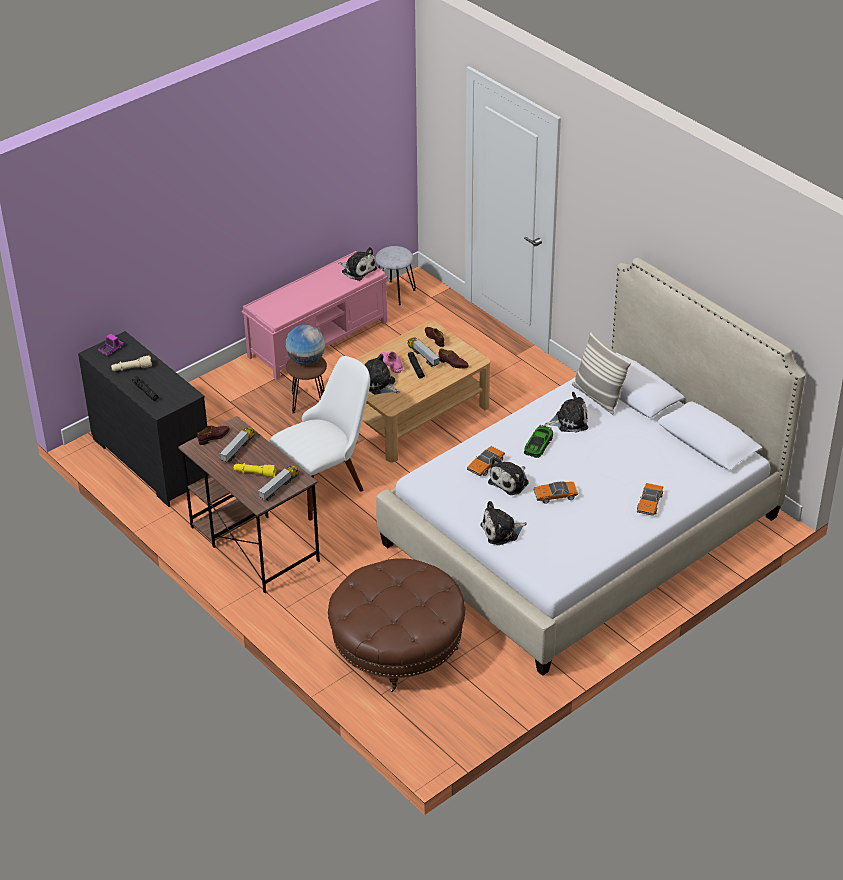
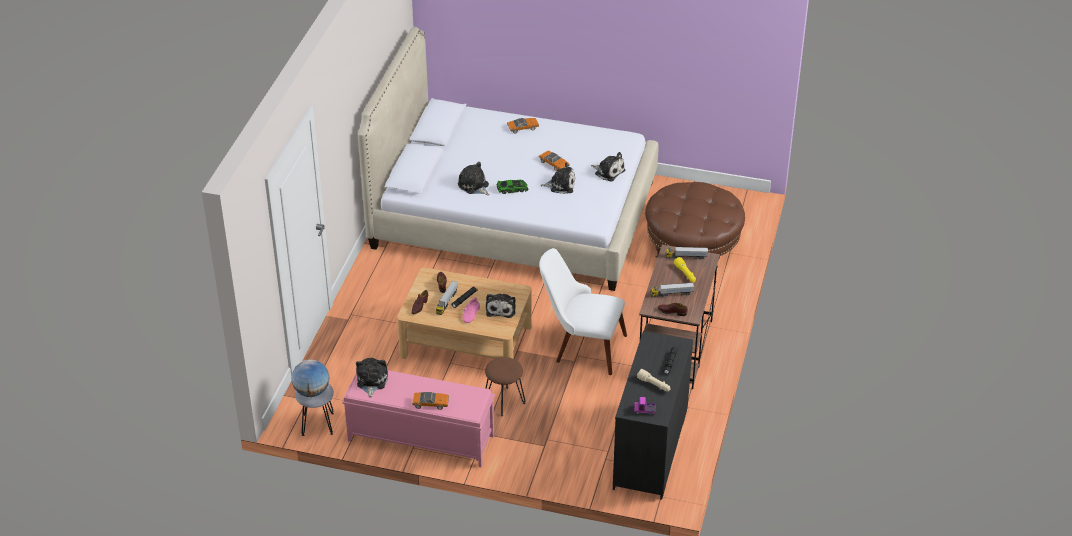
camera: 125 degrees left, 0 degrees up
(306, 360) = (501, 369): globe -> globe (311, 391)
(485, 465) = (556, 200): toy car -> toy car (430, 403)
(598, 397) = (436, 184): pillow -> none

